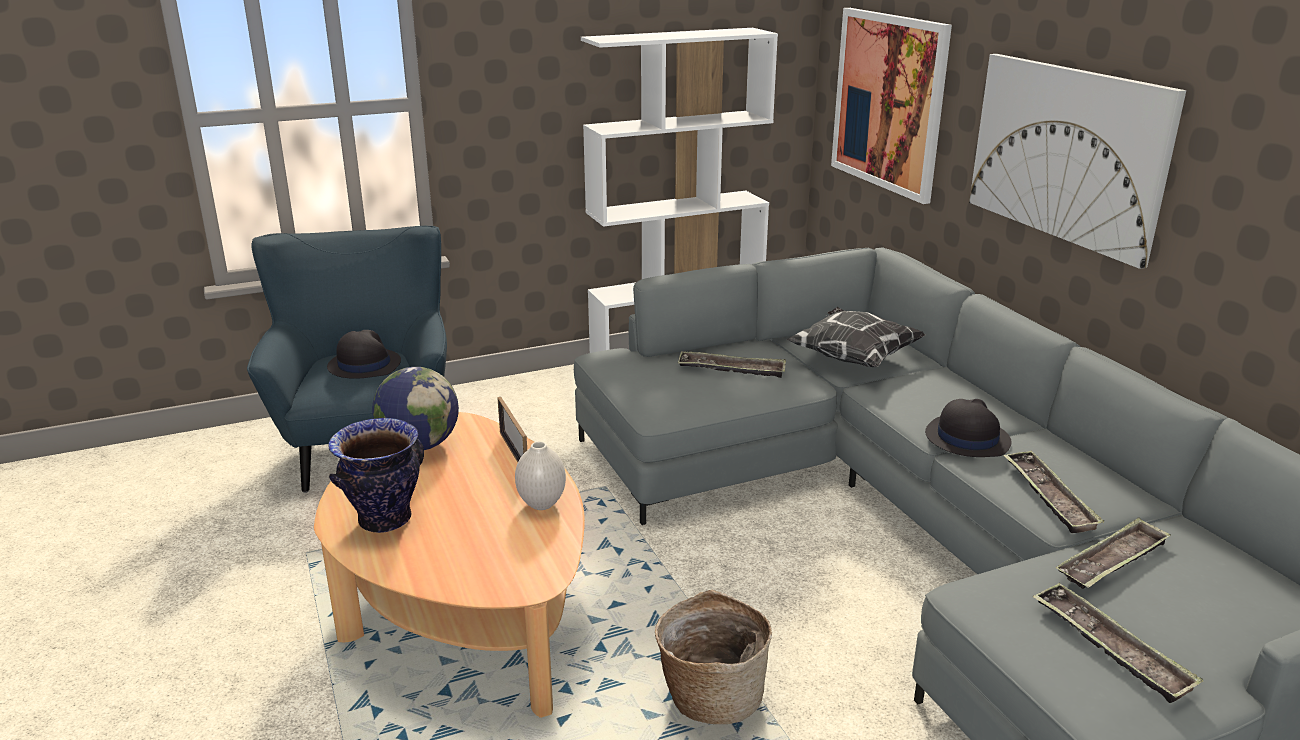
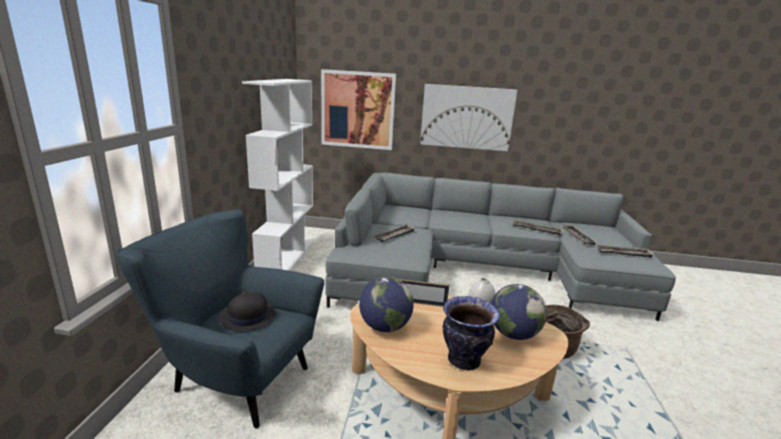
camera: 60 degrees left, 5 degrees down
(496, 547) = (513, 334): none -> globe
(853, 358) = (411, 217): pillow -> none
(966, 438) = (490, 225): black hat -> none

